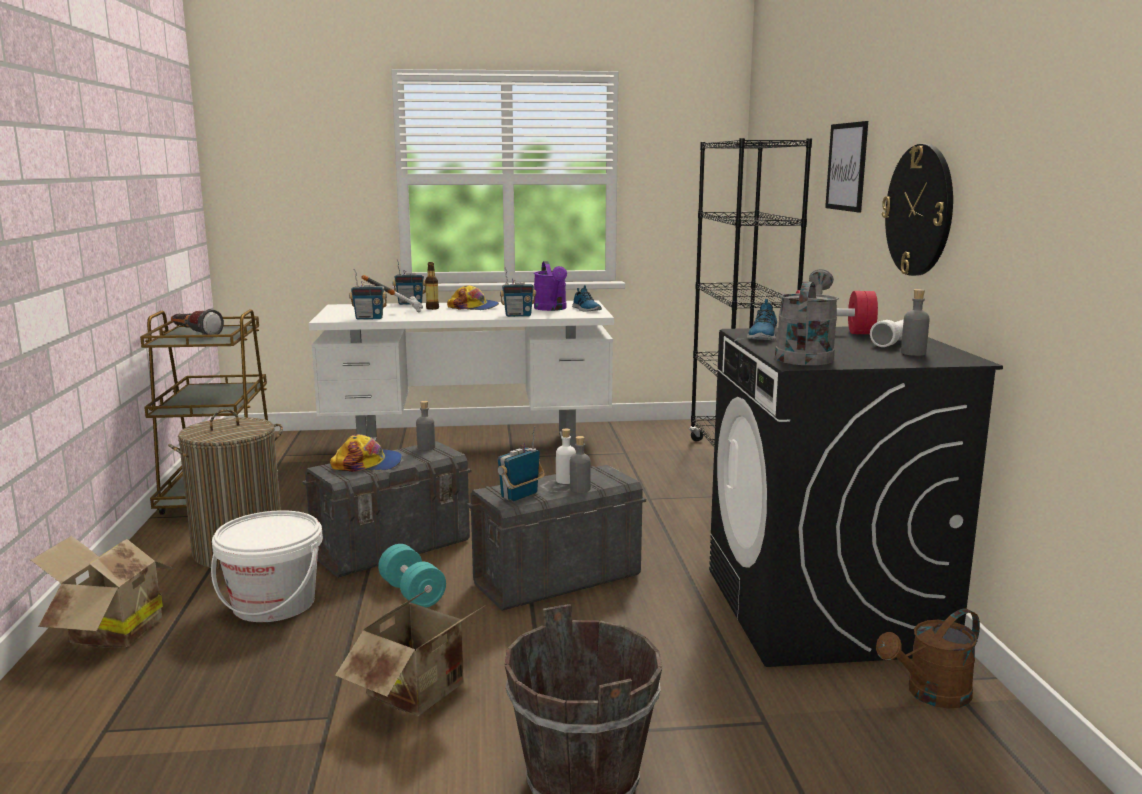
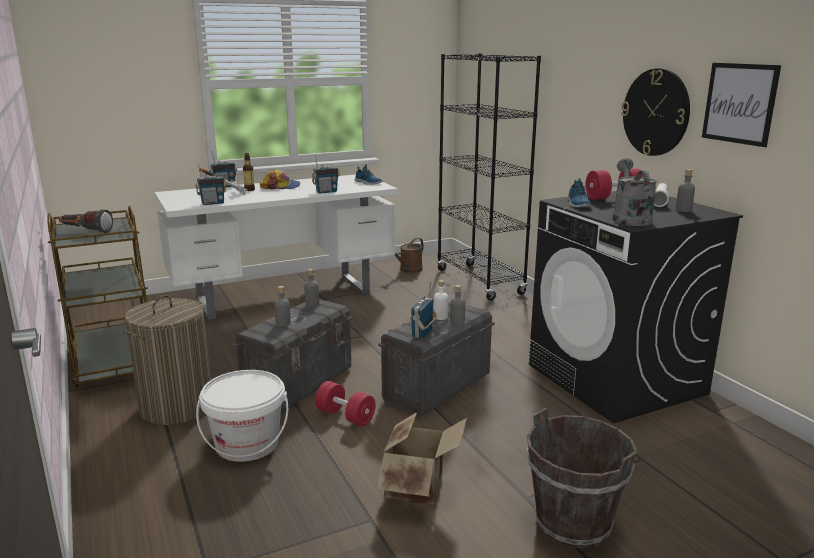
camera: 20 degrees left, 5 degrees up
(109, 633) = (132, 494): cardboard box -> none
(368, 464) = (283, 323): cap -> grey bottle
(412, 593) = (345, 416): turquoise dumbbell -> red dumbbell
(552, 309) = (342, 184): purple watering can -> none
(847, 167) = (576, 77): picture -> picture (739, 103)
(930, 695) = (713, 422): brown watering can -> brown watering can (408, 270)

